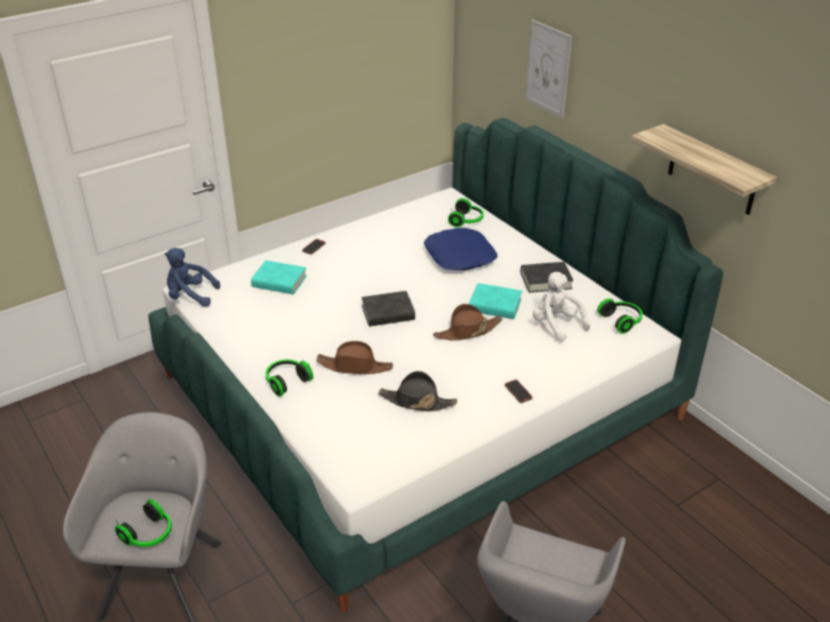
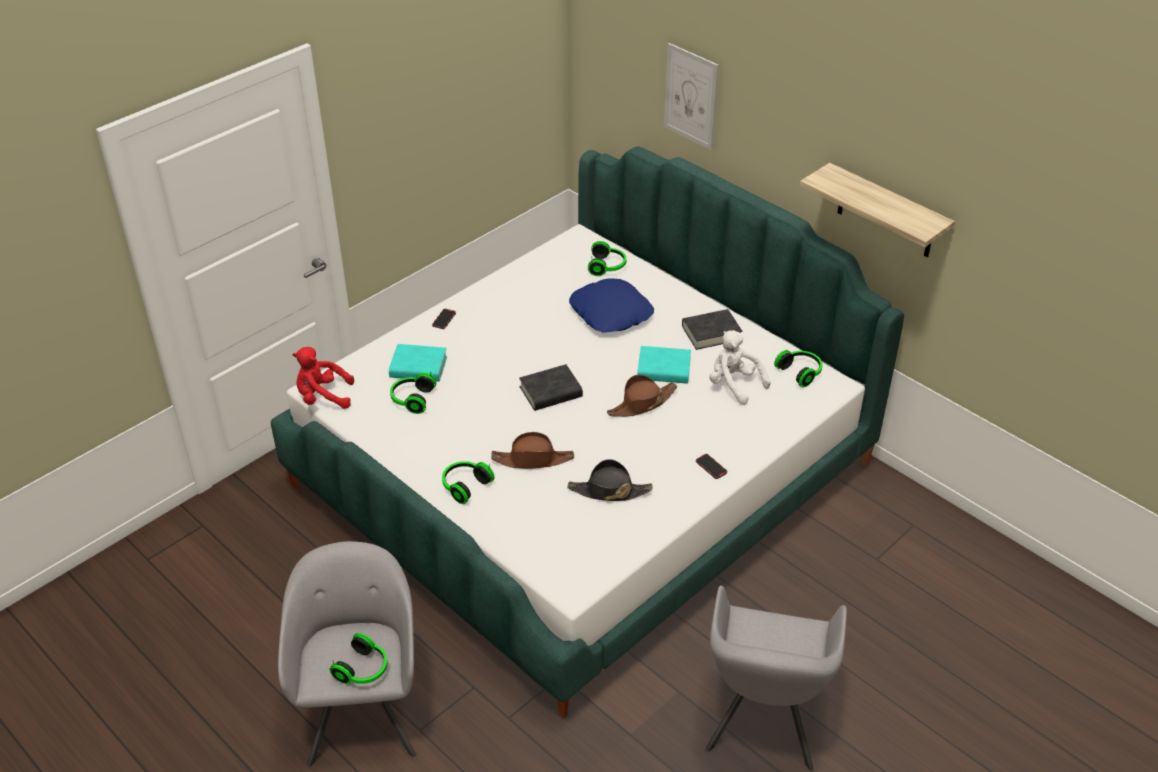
camera: 10 degrees left, 5 degrees up
(190, 296) = (323, 397): blue plush toy -> red plush toy
(264, 306) = (411, 399): none -> headphones

